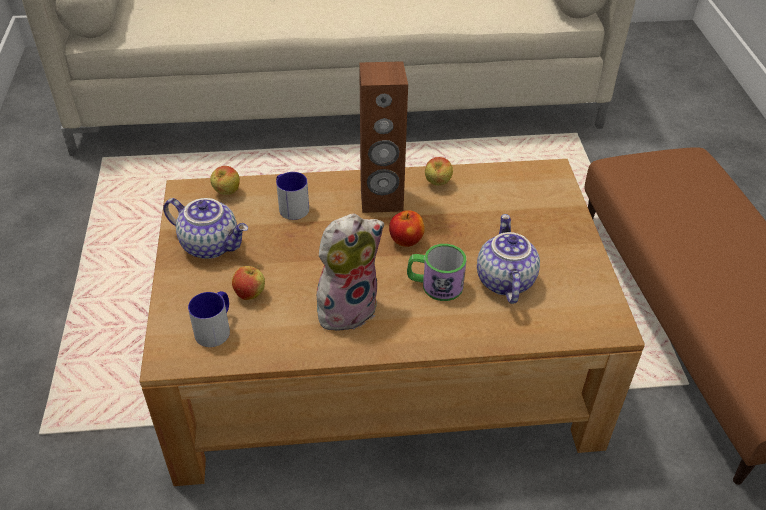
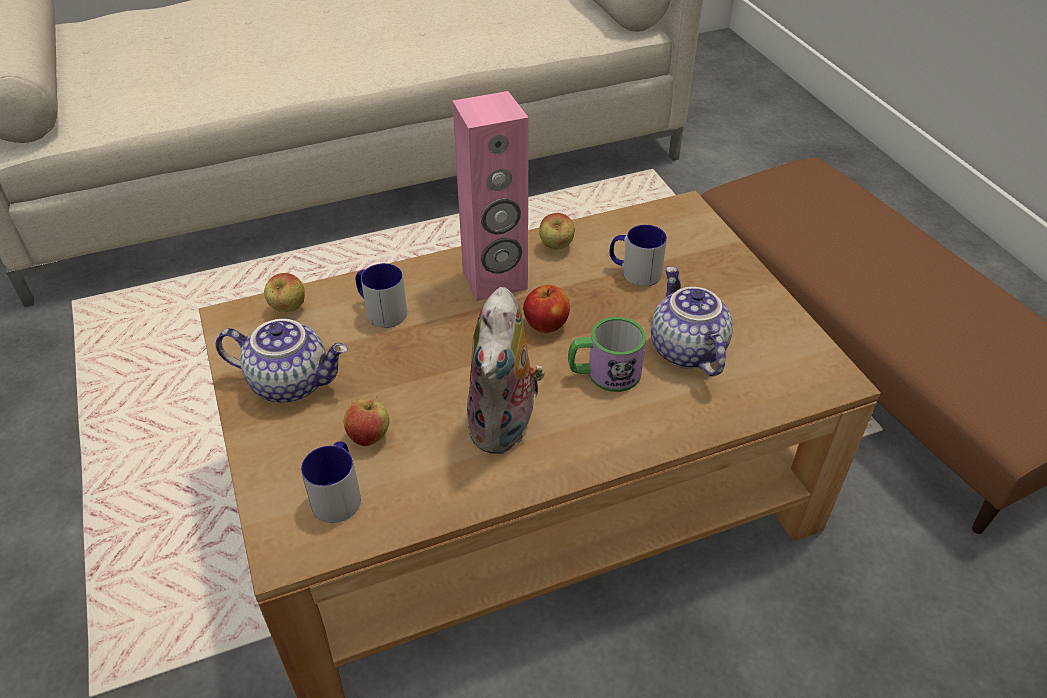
camera: 15 degrees left, 0 degrees up
(347, 308) = (505, 427): plush toy -> plush toy turned 150 degrees clockwise
(381, 200) = (495, 280): brown speaker -> pink speaker
(490, 214) = (634, 272): none -> mug

